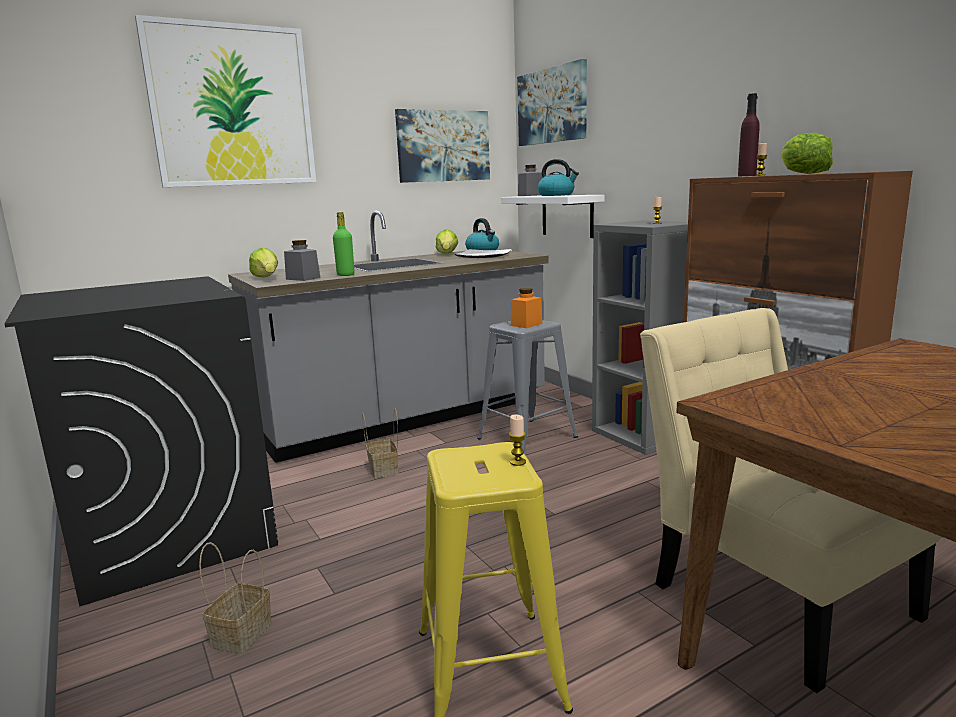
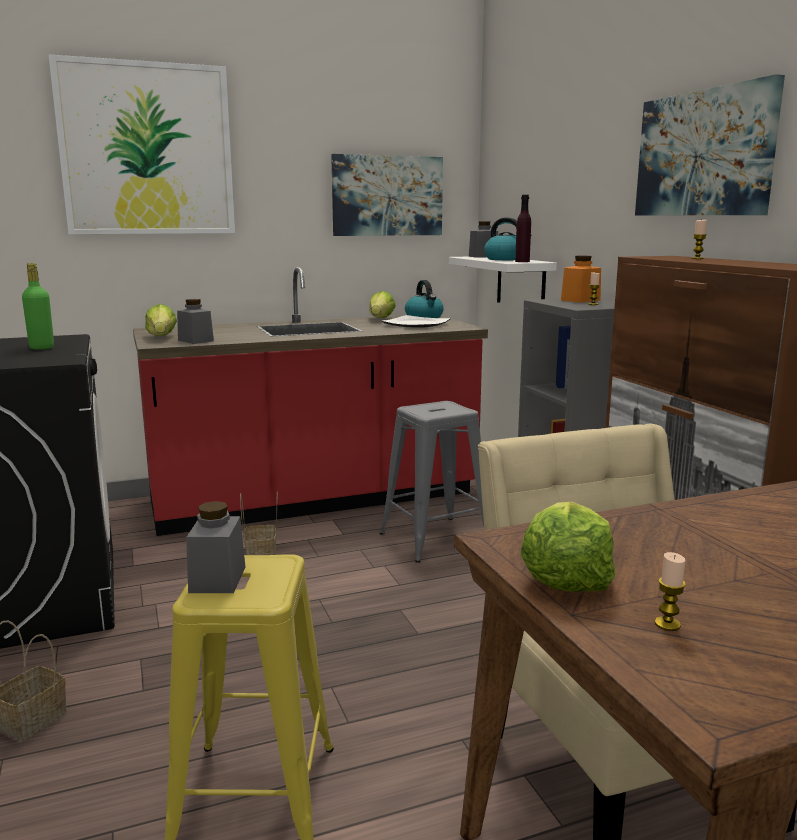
camera: 10 degrees right, 0 degrees up
(345, 275) = (243, 339): green bottle -> green bottle (42, 348)
(405, 417) = (314, 499): grey counter -> red counter
(459, 468) = (217, 579): none -> grey jar
(517, 462) = (282, 580): candle -> candle (667, 624)
(526, 324) = (438, 410): orange jar -> orange jar (580, 300)
(552, 106) = (512, 154): picture -> picture (704, 154)
(747, 176) = (676, 259): purple bottle -> purple bottle (522, 261)
(801, 174) = (738, 261): lettuce -> lettuce (565, 576)

